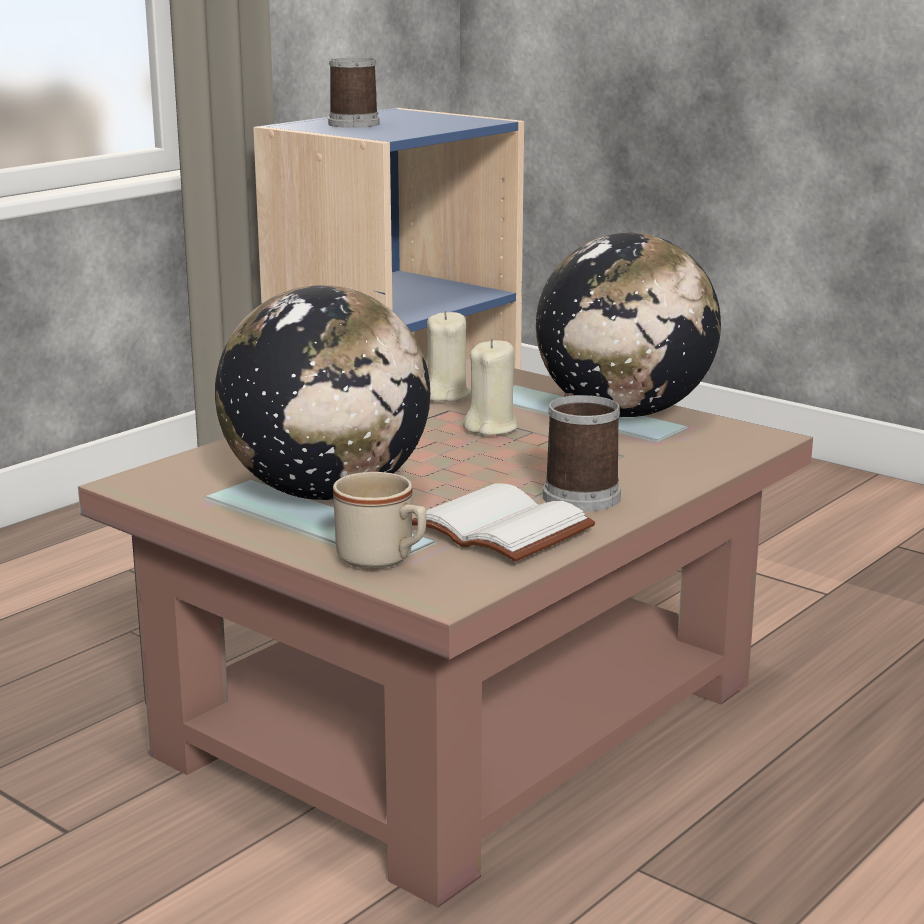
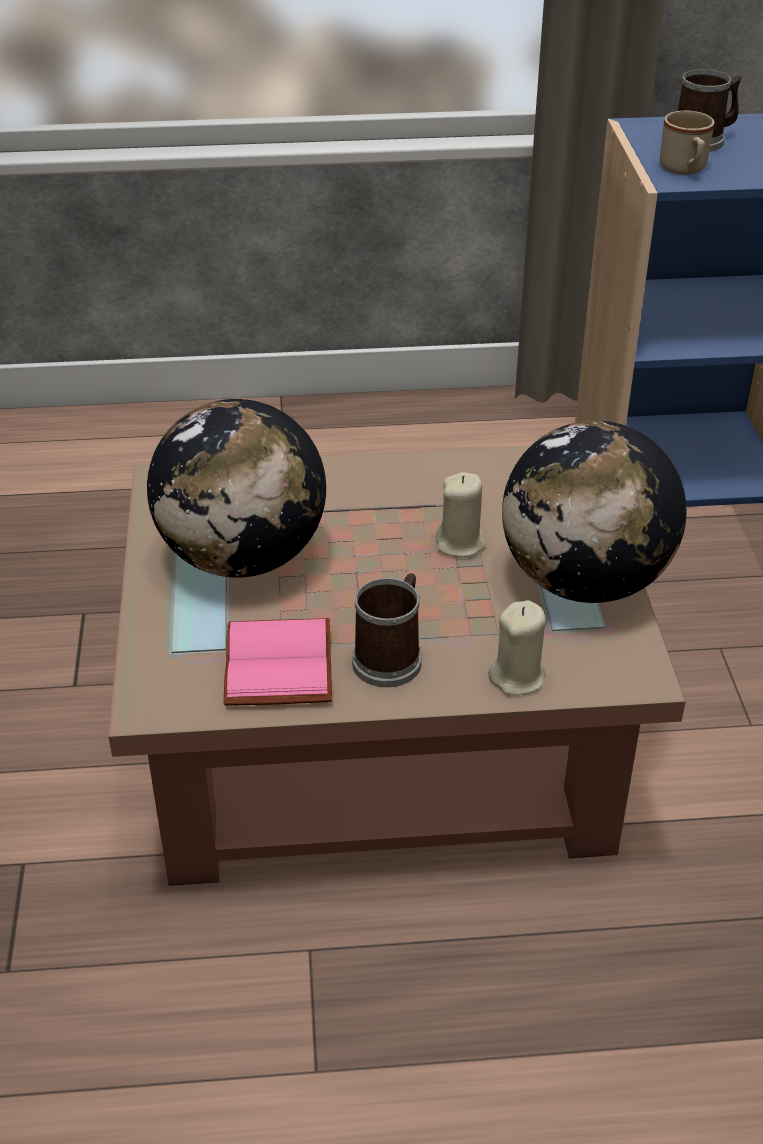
camera: 45 degrees right, 20 degrees up
(383, 559) = (167, 649): beige mug -> beige mug (684, 170)
(445, 395) = (491, 484): beige candle -> beige candle (517, 677)
(506, 528) = (282, 666): white book -> pink book

